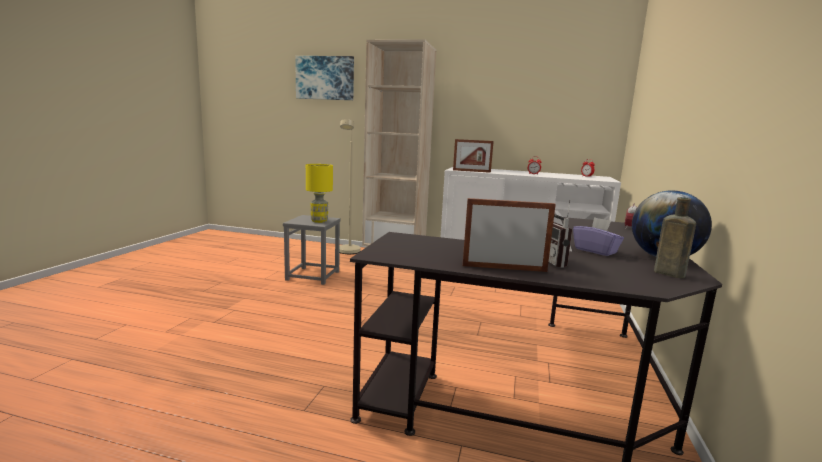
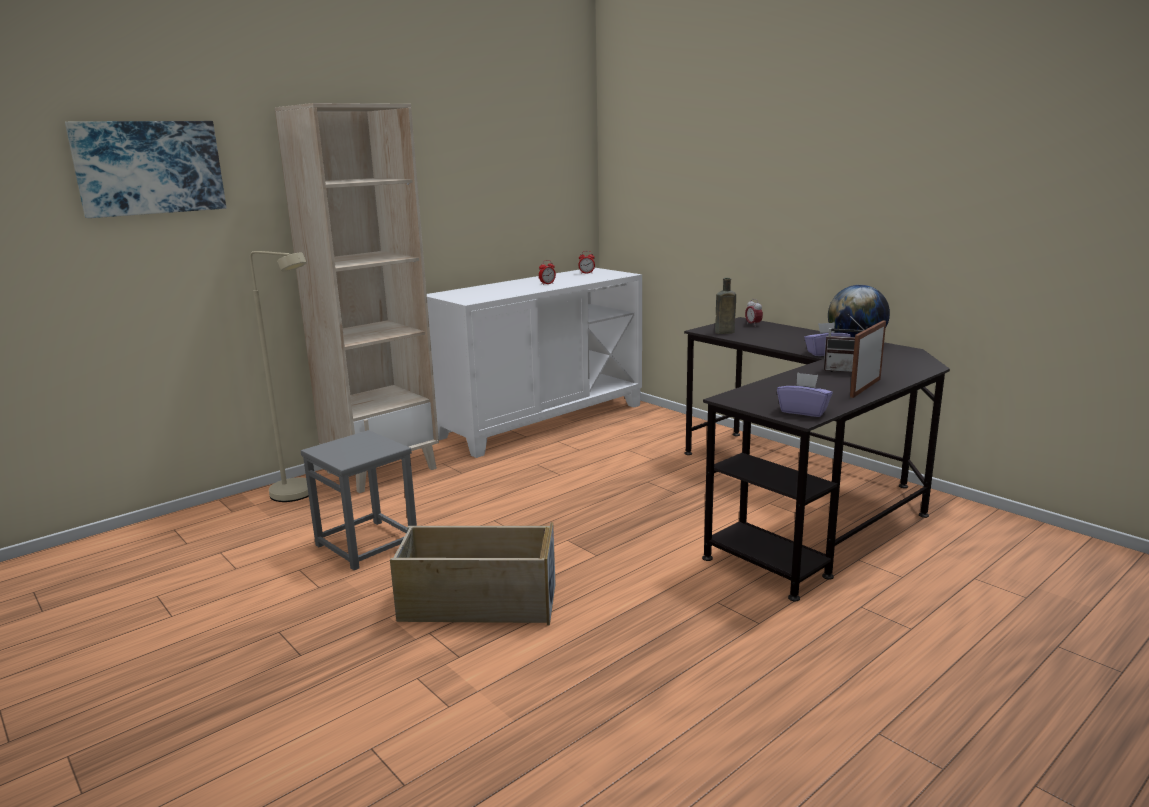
camera: 55 degrees left, 5 degrees up
(270, 313) = (477, 603): none -> beige storage box
(319, 221) = (371, 445): yellow table lamp -> none
(394, 254) = (803, 411): none -> purple tissue box
(471, 171) = (493, 298): picture frame -> none
(667, 273) = (896, 353): brown bottle -> brown bottle (723, 332)

